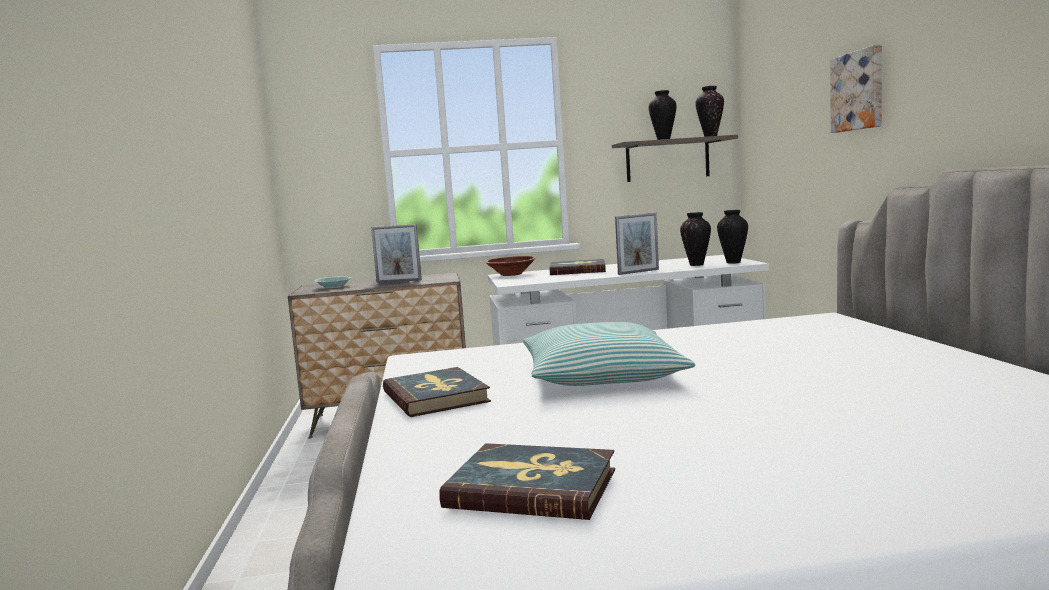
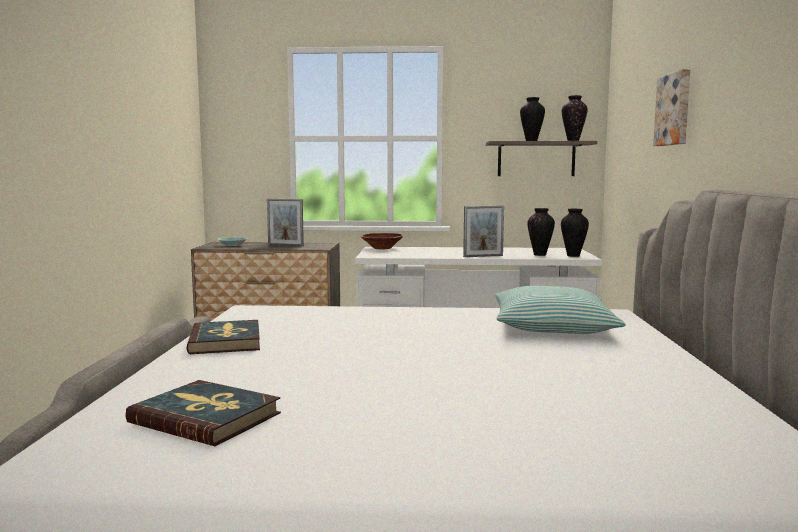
camera: 10 degrees right, 0 degrees up
(577, 270) = (437, 250): book -> none
(601, 375) = (366, 339): pillow -> pillow (552, 326)

